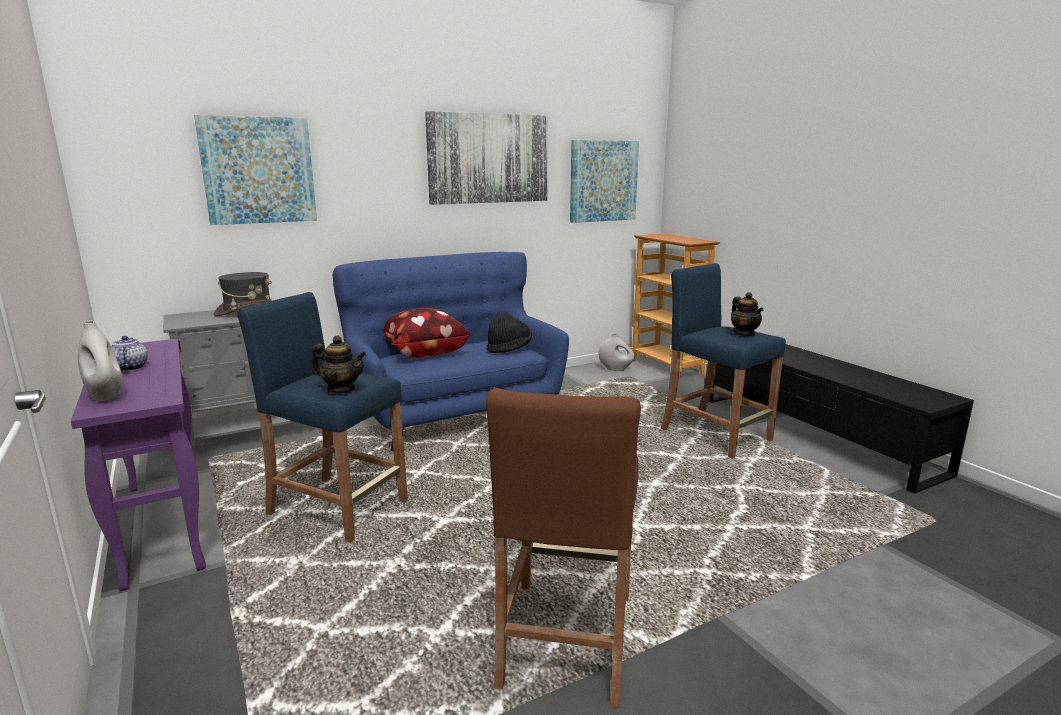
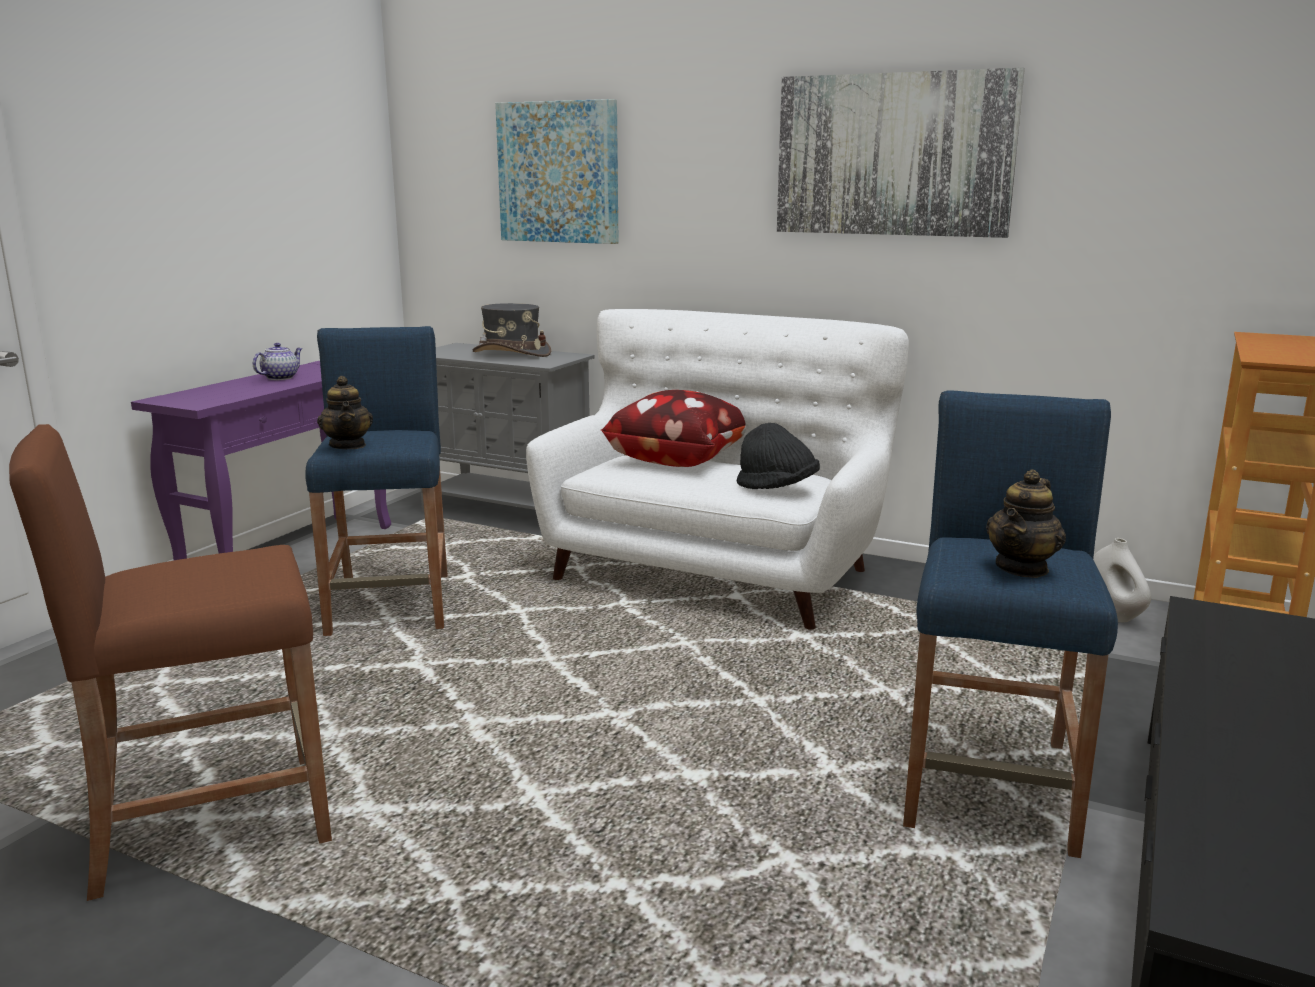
camera: 55 degrees right, 0 degrees up
(105, 396) = (197, 392): white vase -> none
(455, 413) = (715, 571): blue sofa -> white sofa
(603, 181) = (1166, 203): picture -> none

